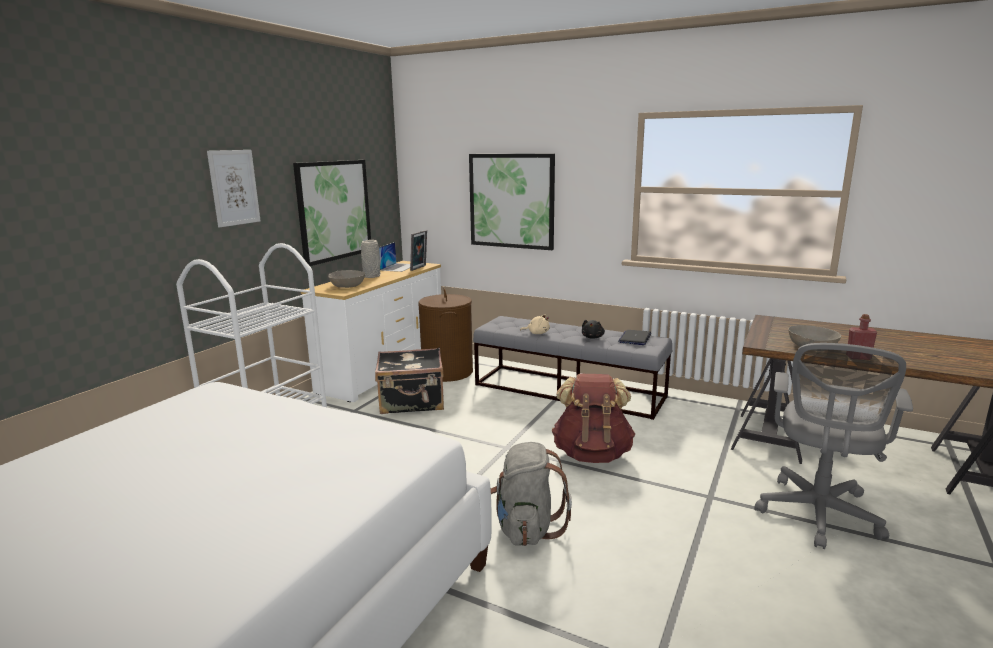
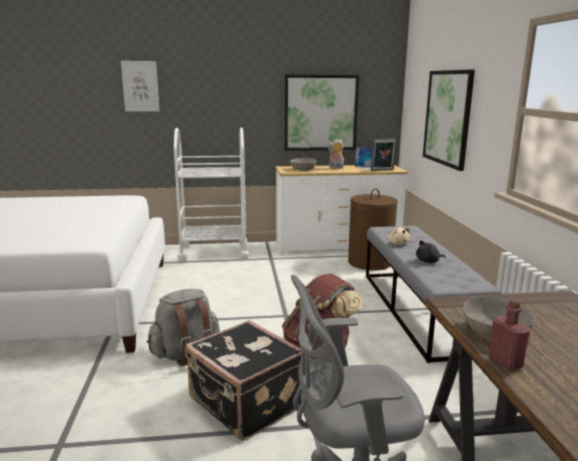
camera: 55 degrees right, 0 degrees up
(234, 187) = (231, 88): picture -> picture (140, 86)
(371, 276) = (335, 168): grey vase -> plush toy
(412, 402) = (306, 268): black suitcase -> black suitcase (245, 404)
(635, 338) = (461, 276): laptop -> none

